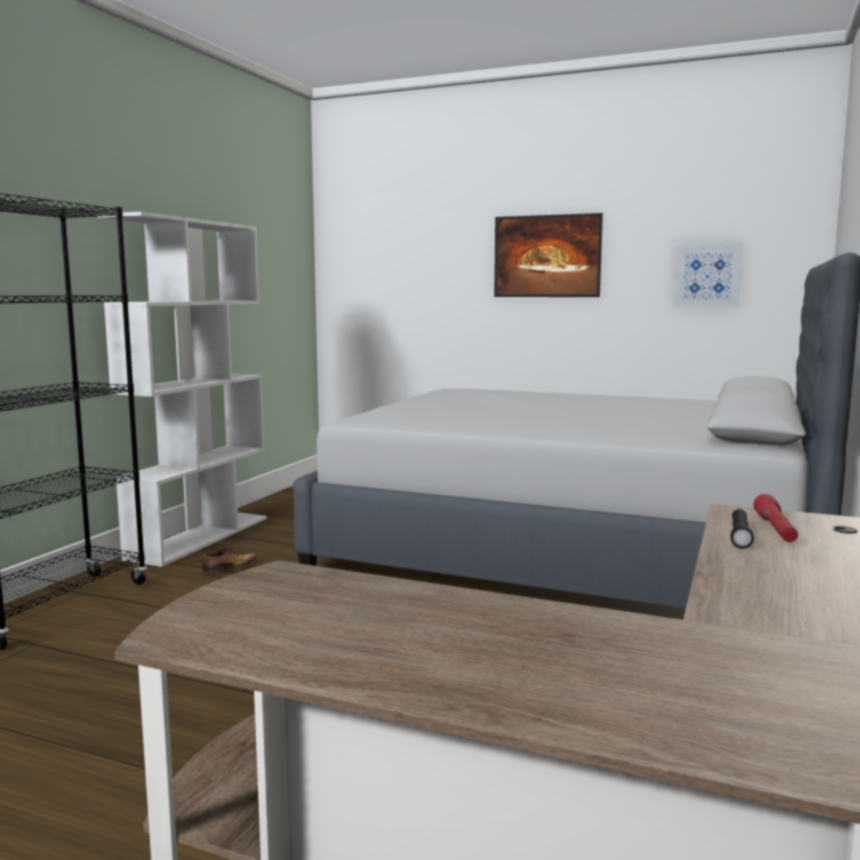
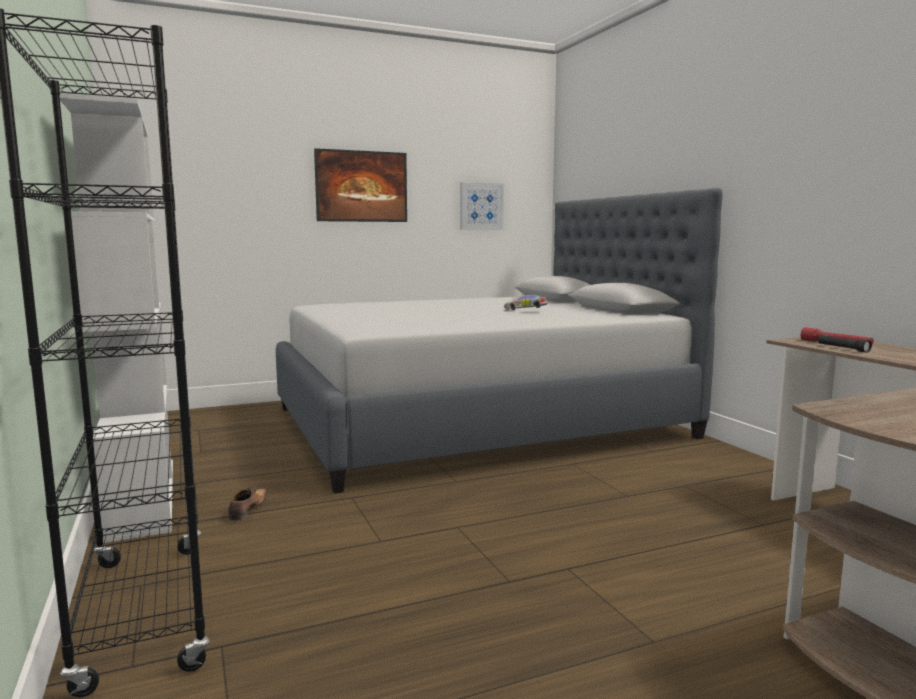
camera: 45 degrees left, 0 degrees up
(617, 420) = (526, 311): none -> toy car

